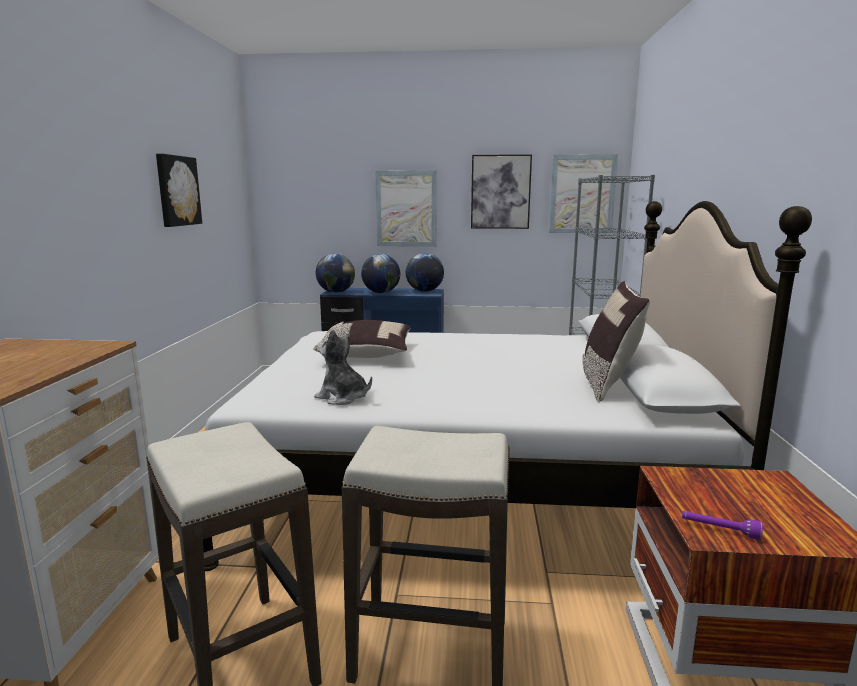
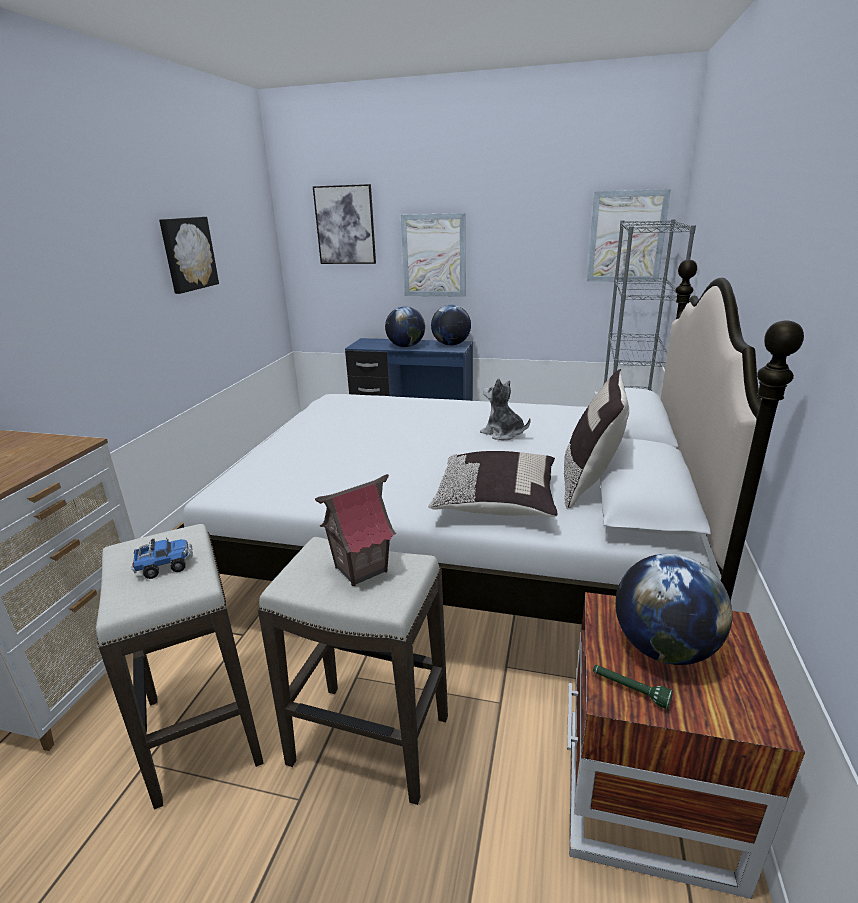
camera: 10 degrees right, 10 degrees up
(229, 455) = (165, 567): none -> toy truck
(336, 292) = (361, 345): globe -> globe (663, 648)
(343, 398) = (312, 488): plush toy -> plush toy (503, 433)
(366, 354) = (361, 429): pillow -> pillow (495, 501)
(437, 445) = (360, 569): none -> toy house
(500, 192) = (534, 236): picture -> picture (345, 225)
(719, 530) = (629, 690): purple flashlight -> green flashlight

